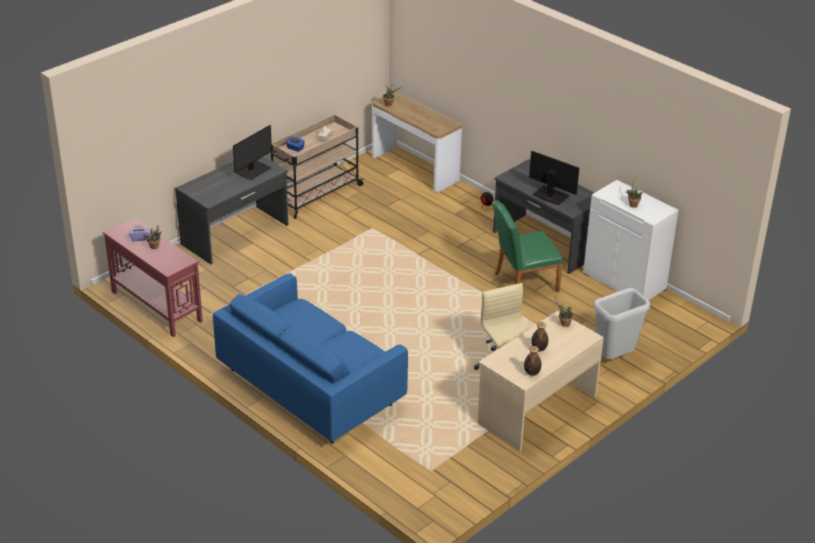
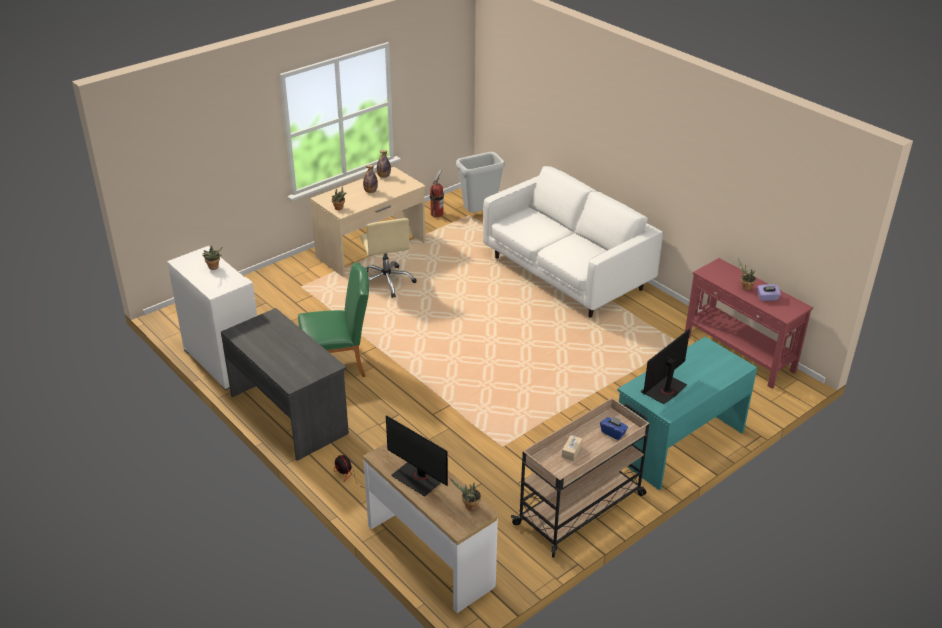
camera: 175 degrees left, 0 degrees up
(235, 235) = (677, 443): grey desk -> turquoise desk
(312, 388) = (566, 273): blue sofa -> white sofa
(473, 471) = (437, 214): none -> fire extinguisher
(551, 196) = (286, 336): monitor -> monitor (419, 478)
(614, 359) = (281, 285): grey trash can -> grey trash can (479, 214)

